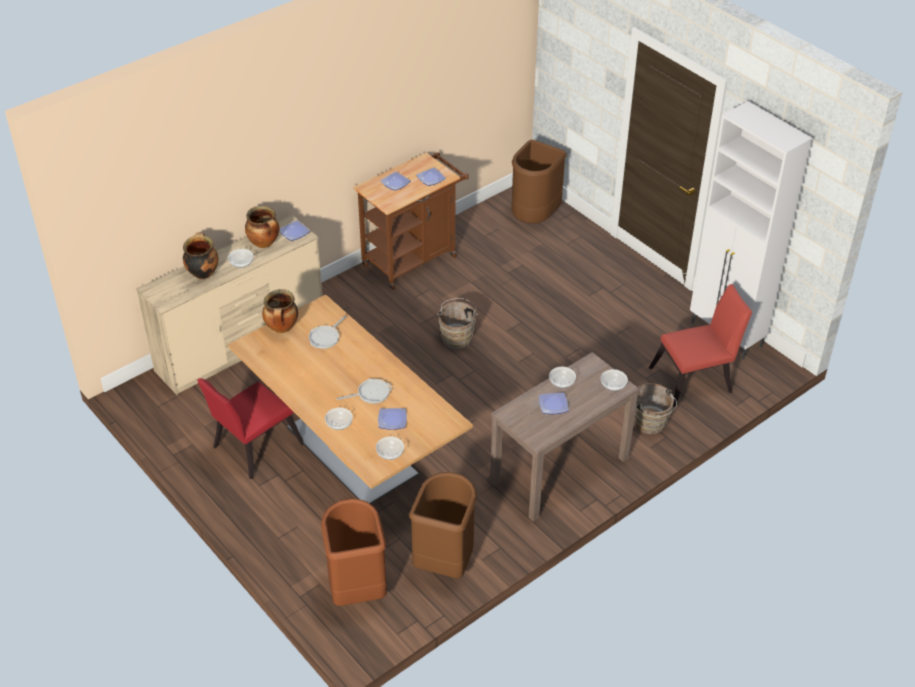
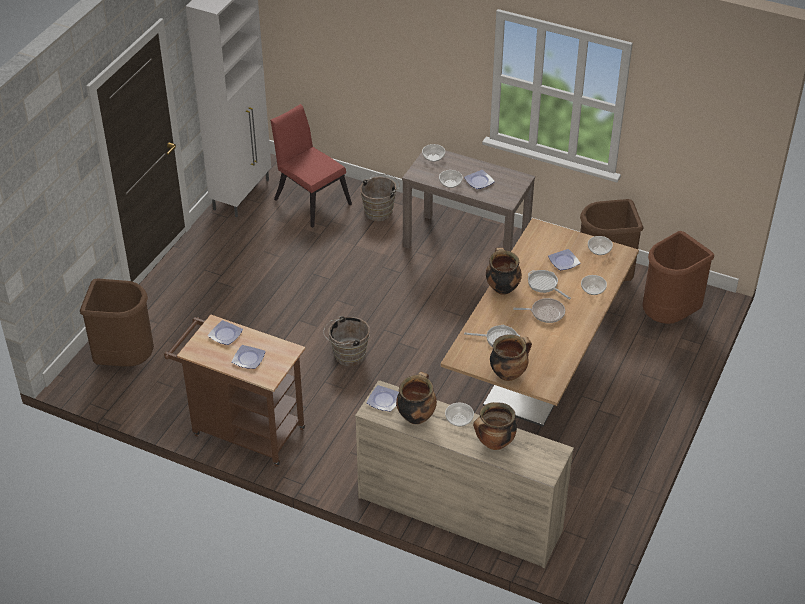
camera: 115 degrees left, 0 degrees up
(253, 448) = (582, 440): red chair -> none
(334, 379) = (545, 313): none -> frying pan
(387, 363) = (502, 288): none -> cooking pot

